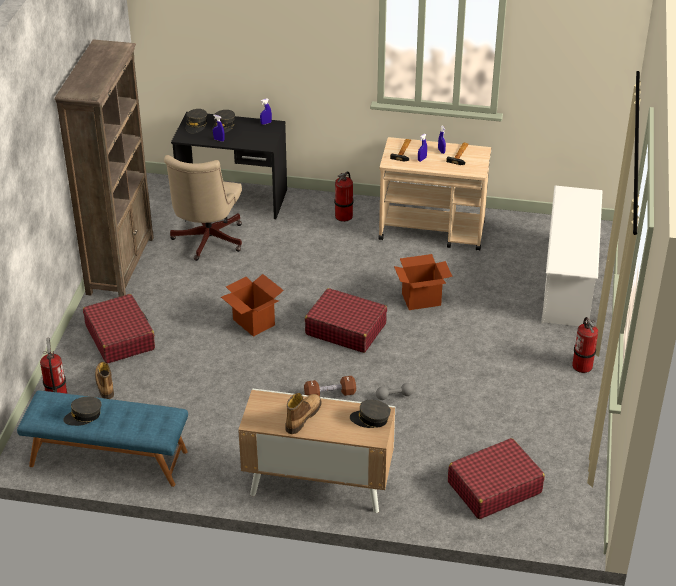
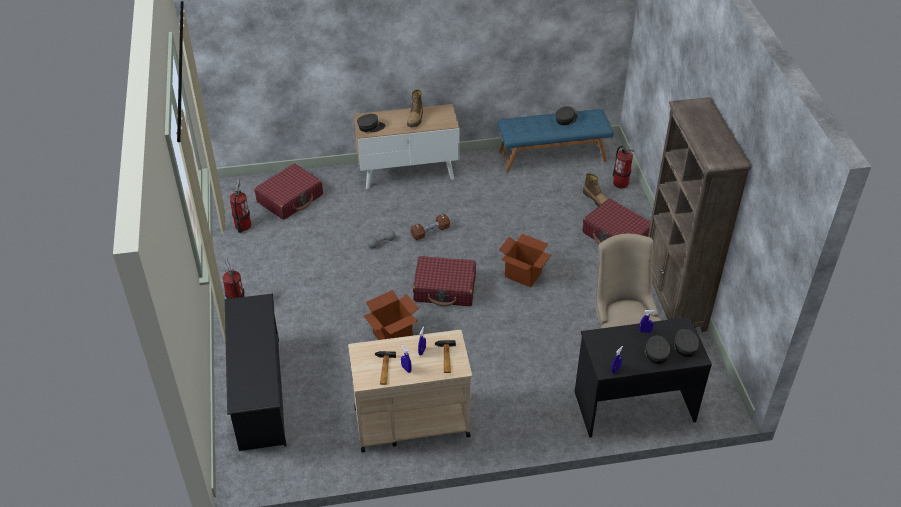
camera: 160 degrees right, 5 degrees up
(344, 216) = (509, 415): fire extinguisher -> fire extinguisher (242, 226)
(568, 282) = (259, 392): white shoe rack -> black shoe rack

